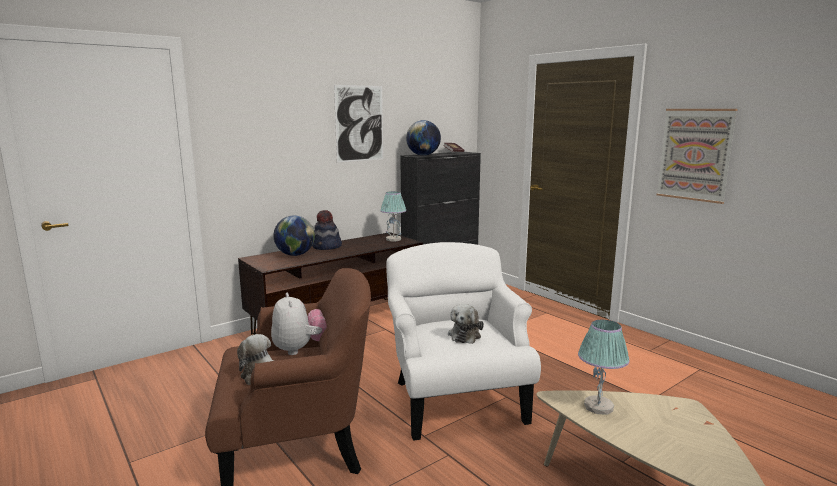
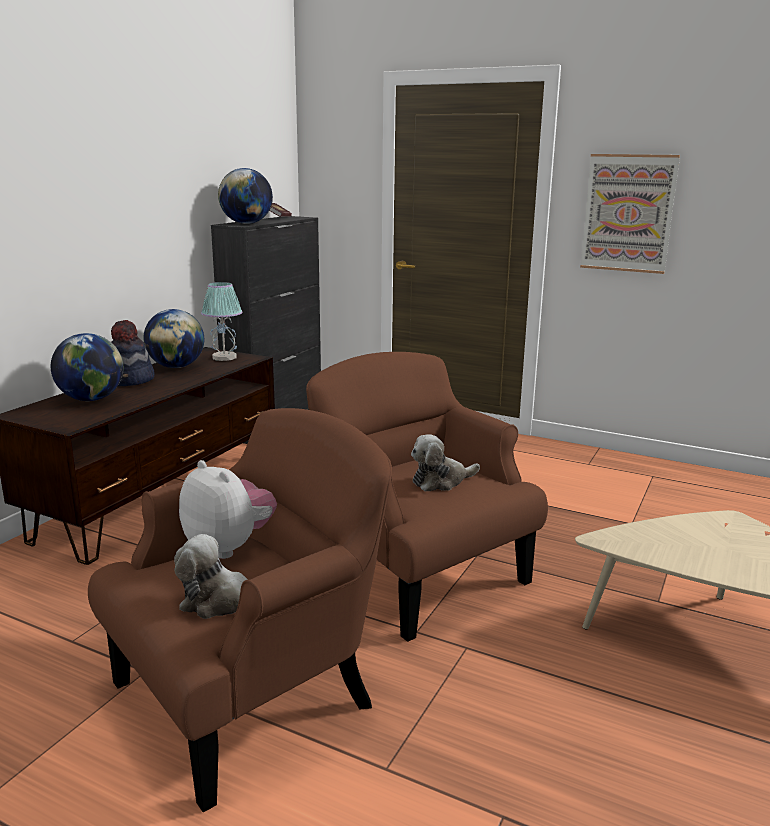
camera: 25 degrees left, 5 degrees up
(359, 123) = (150, 173): picture -> none
(360, 242) = (176, 366): none -> globe
(455, 400) = (418, 574): white armchair -> brown armchair
(465, 335) = (441, 481): plush toy -> plush toy turned 75 degrees clockwise
(599, 407) = (655, 541): table lamp -> none

